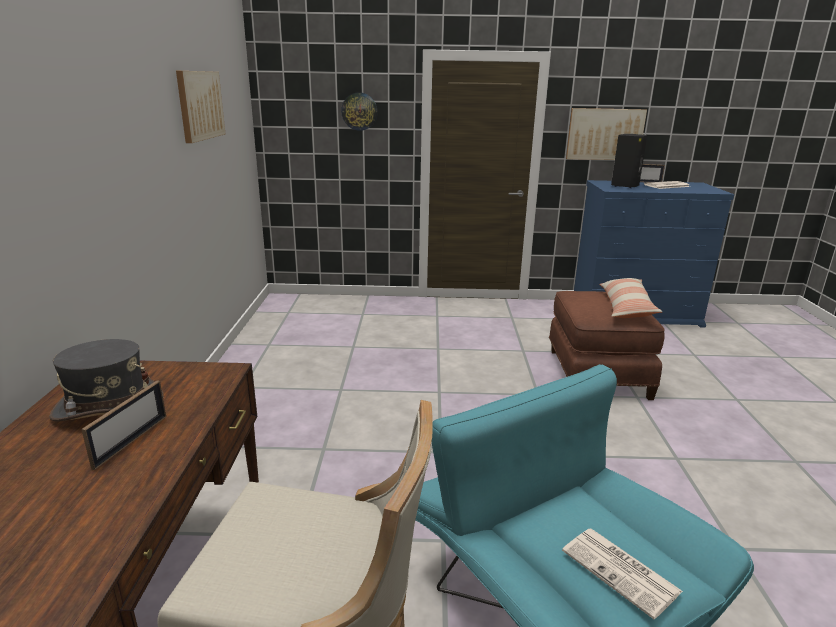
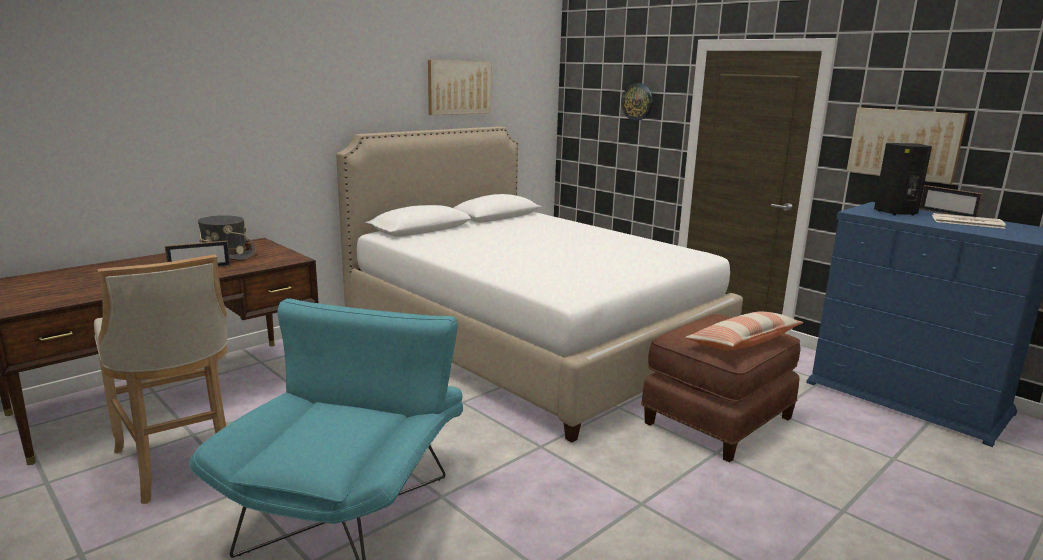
camera: 45 degrees right, 5 degrees down
(382, 368) = (530, 341): none -> white bed
(622, 572) = (306, 445): newspaper -> none

